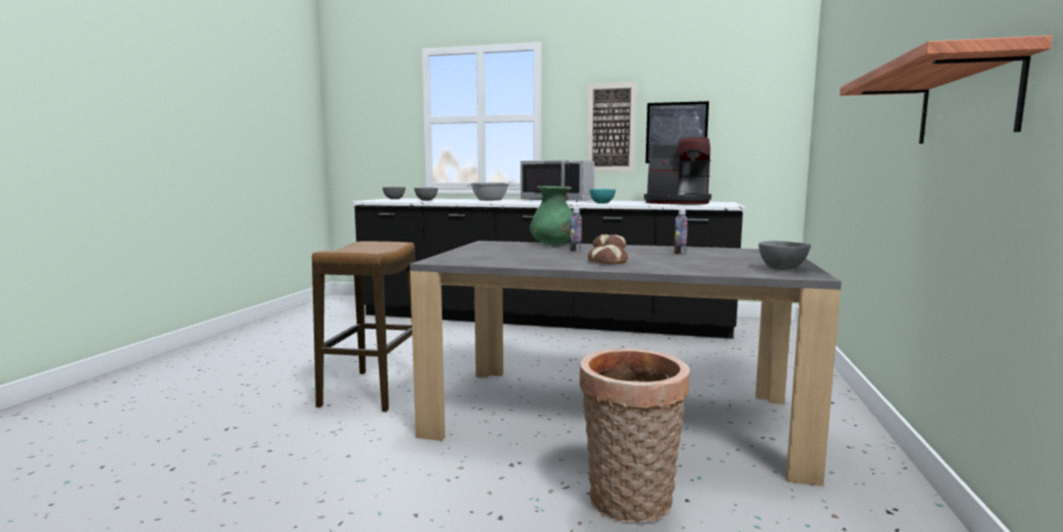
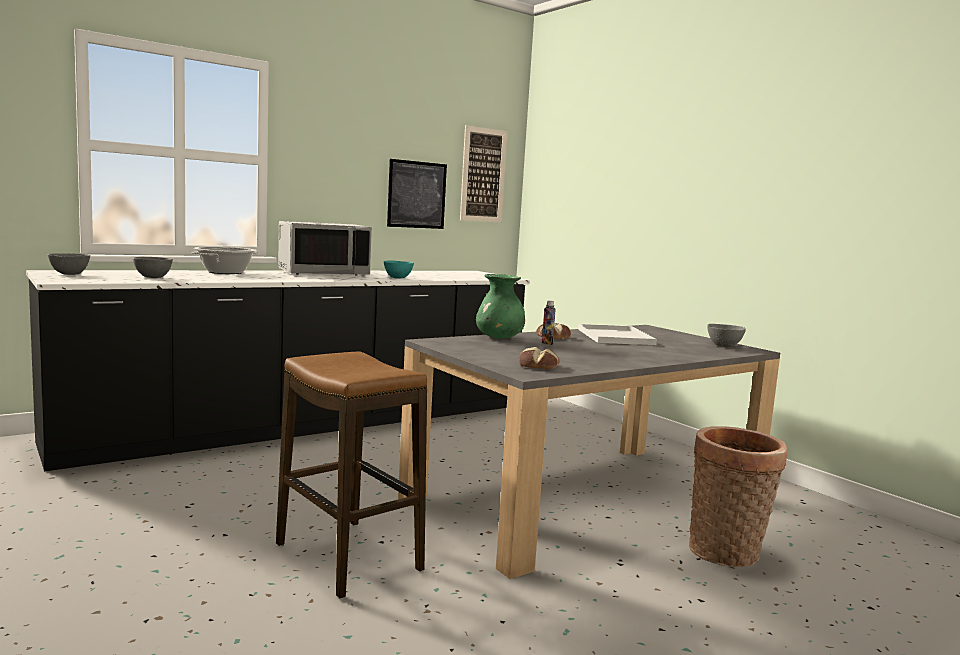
camera: 50 degrees left, 0 degrees up
(606, 262) = (627, 354): bread -> bread (537, 366)
(611, 127) = (351, 183): picture -> picture (483, 175)
(678, 203) = (453, 275): coffee machine -> none
(680, 253) = (616, 337): bottle -> white tray
(966, 102) = (807, 228): shelf -> none

